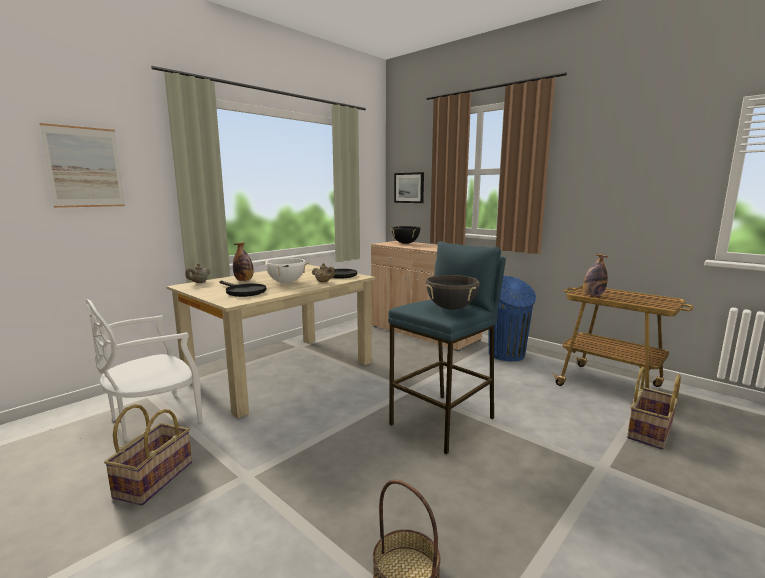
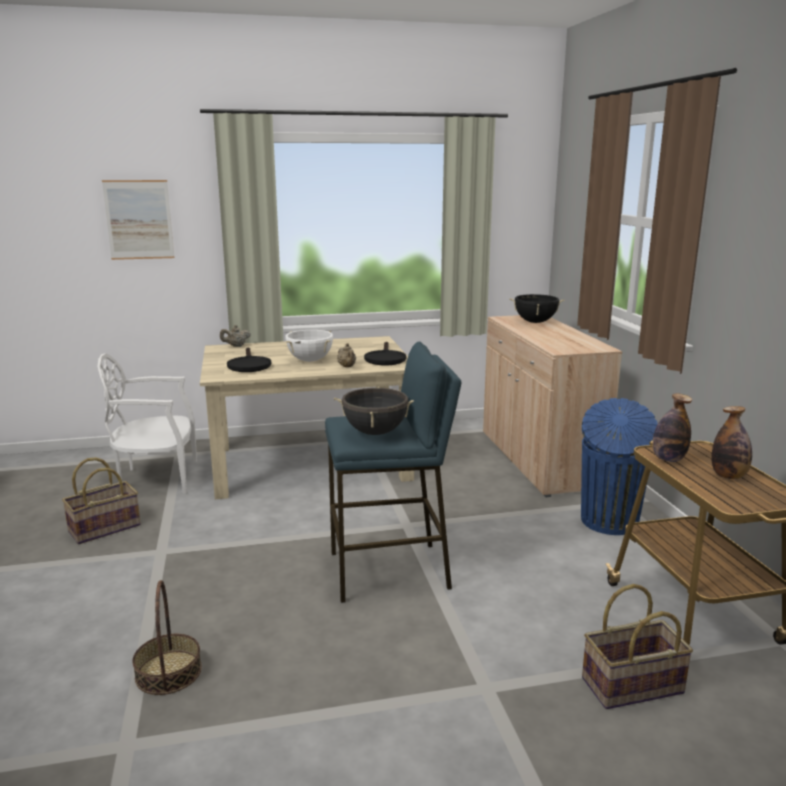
camera: 35 degrees right, 5 degrees up
(244, 280) = (279, 350): bottle -> bottle (728, 476)
(409, 187) = (573, 233): picture -> none

